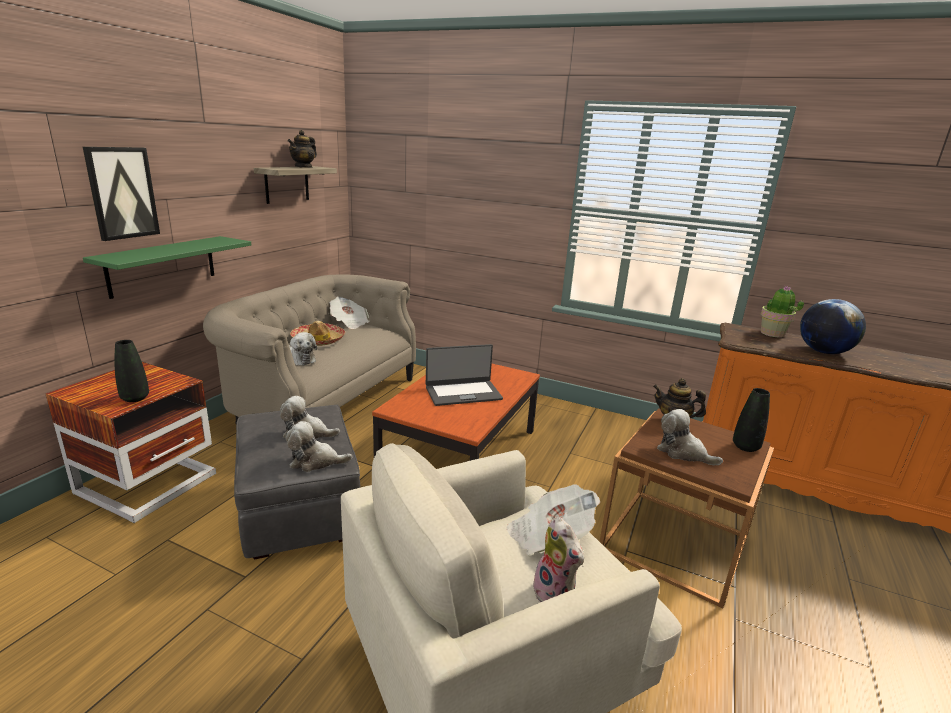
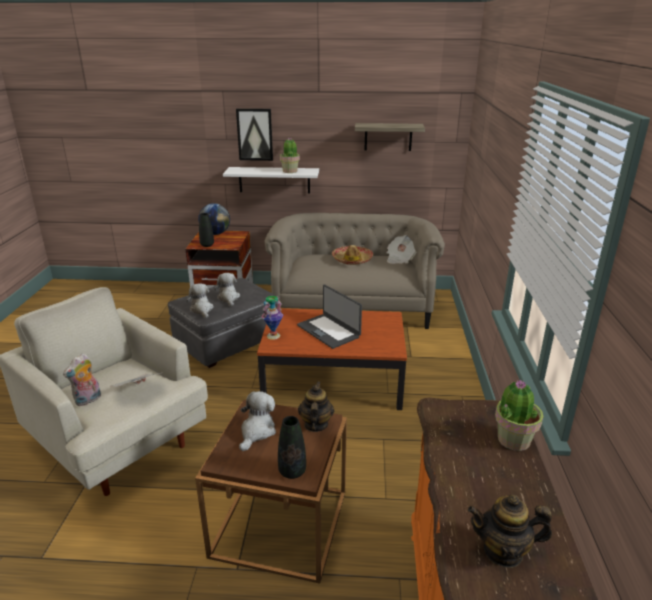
camera: 70 degrees right, 5 degrees up
(162, 266) = (274, 180): green shelf -> white shelf
(203, 244) = (290, 171): none -> potted plant
(300, 359) = (315, 264): plush toy -> none
(304, 167) = (400, 124): teapot -> teapot (503, 551)
(447, 424) = (273, 336): none -> vase
(823, 352) = (476, 482): globe -> globe (215, 233)

